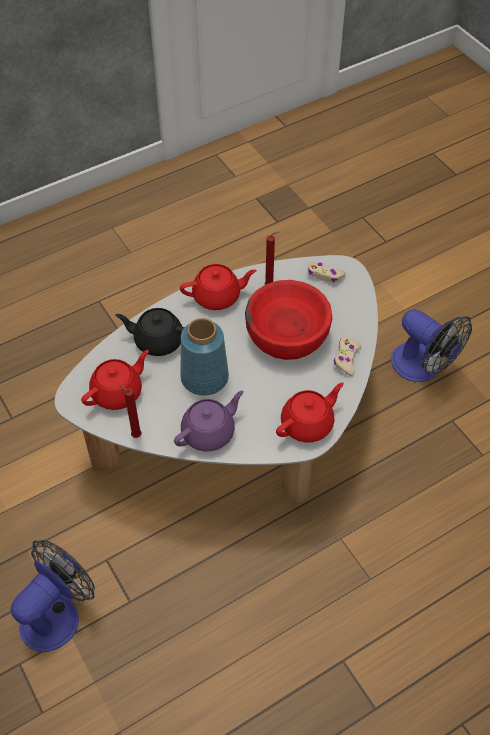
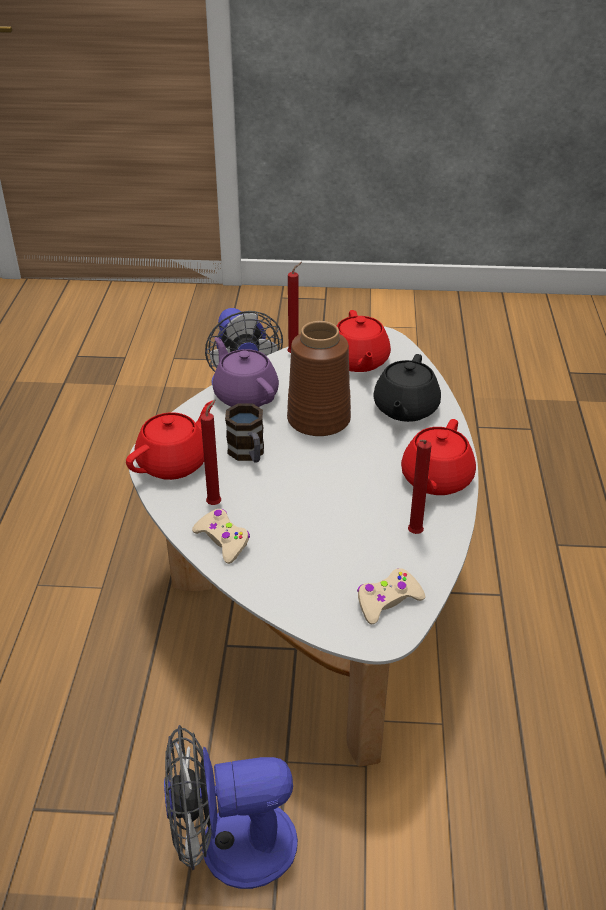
camera: 125 degrees right, 15 degrees down
(158, 340) = (405, 409): black teapot -> black teapot turned 150 degrees clockwise
(204, 376) = (320, 420): blue vase -> brown vase
(209, 432) = (245, 395): purple teapot -> purple teapot turned 150 degrees clockwise
(268, 392) = (248, 454): none -> mug
(287, 335) = (314, 508): red bowl -> none
(308, 424) = (174, 463): red teapot -> red teapot turned 135 degrees counterclockwise
(322, 380) = (216, 503): none -> red candle

